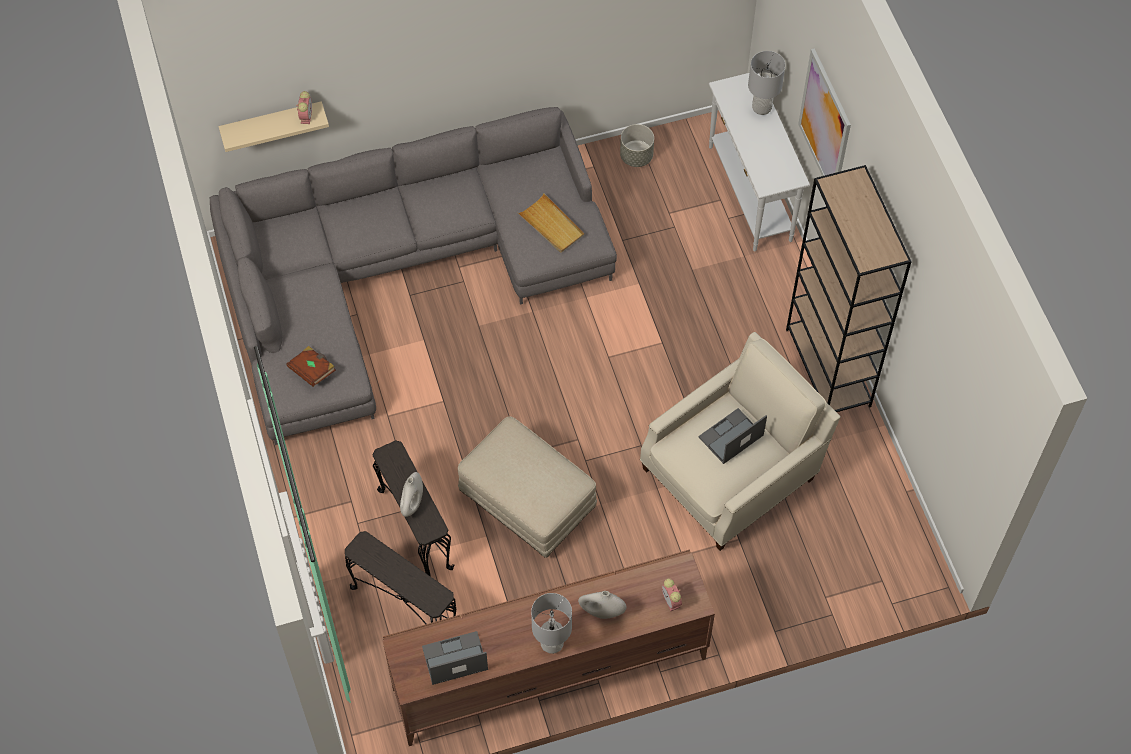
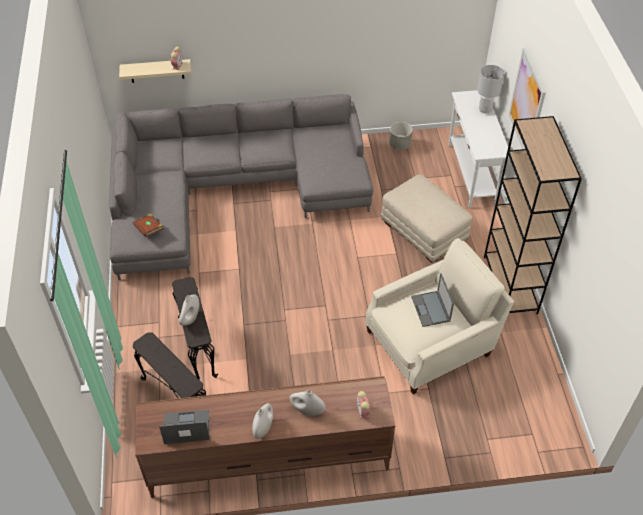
camera: 10 degrees right, 10 degrees down
(527, 501) = (280, 340): beige ottoman -> beige ottoman (423, 232)
(551, 225) = (332, 166): beige tray -> none
(551, 644) = (263, 428): grey table lamp -> white vase
(730, 437) = (431, 309): laptop -> laptop turned 75 degrees counterclockwise

